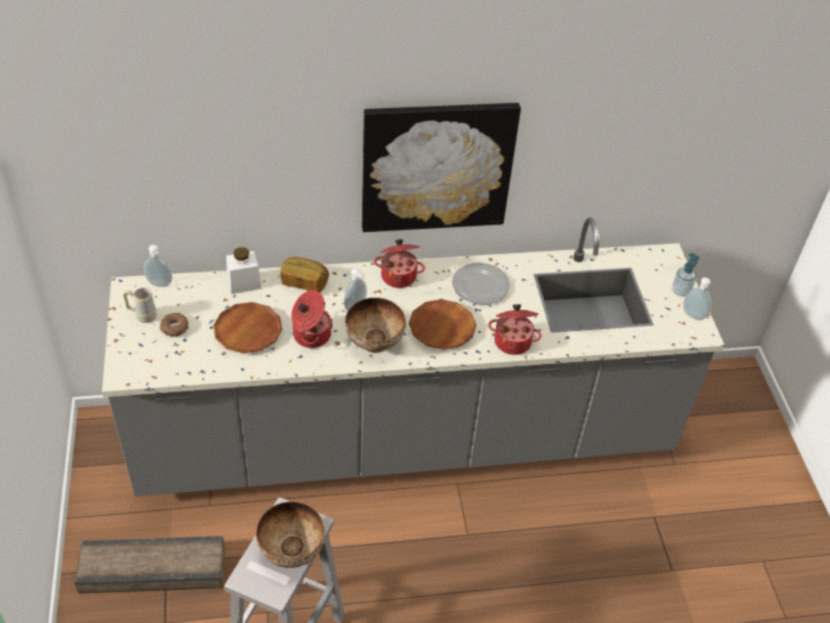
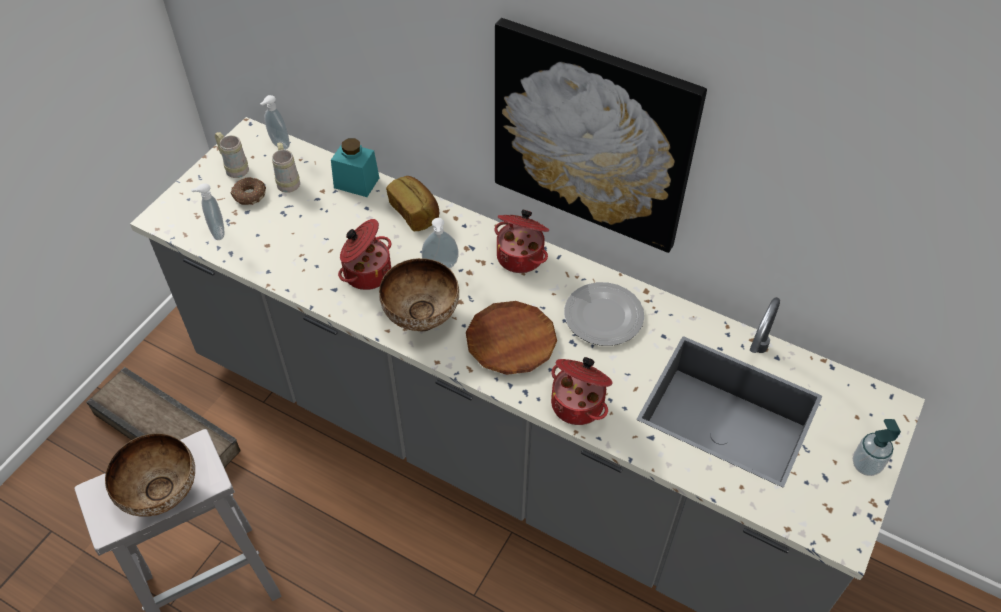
camera: 40 degrees right, 5 degrees up
(193, 305) = (288, 181): none -> beige mug
(244, 283) = (356, 183): white jar -> turquoise jar
(248, 331) = (311, 235): brown plate -> none
(692, 316) = (852, 507): soap dispenser -> soap dispenser (216, 232)

